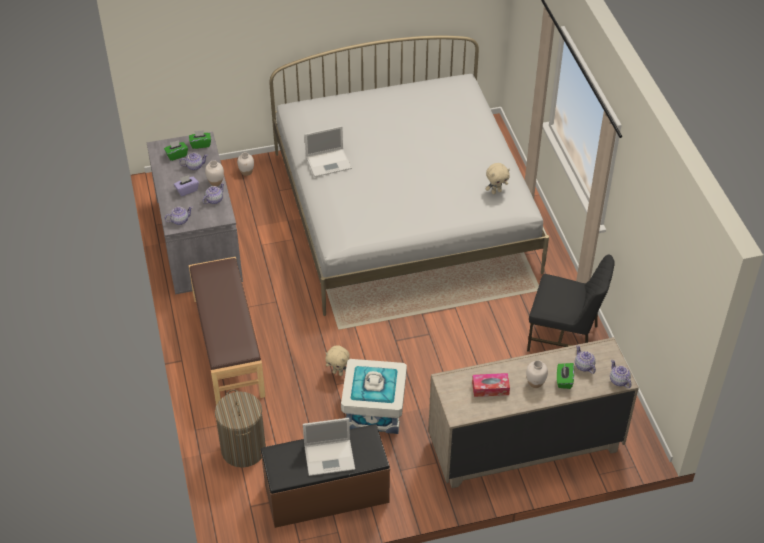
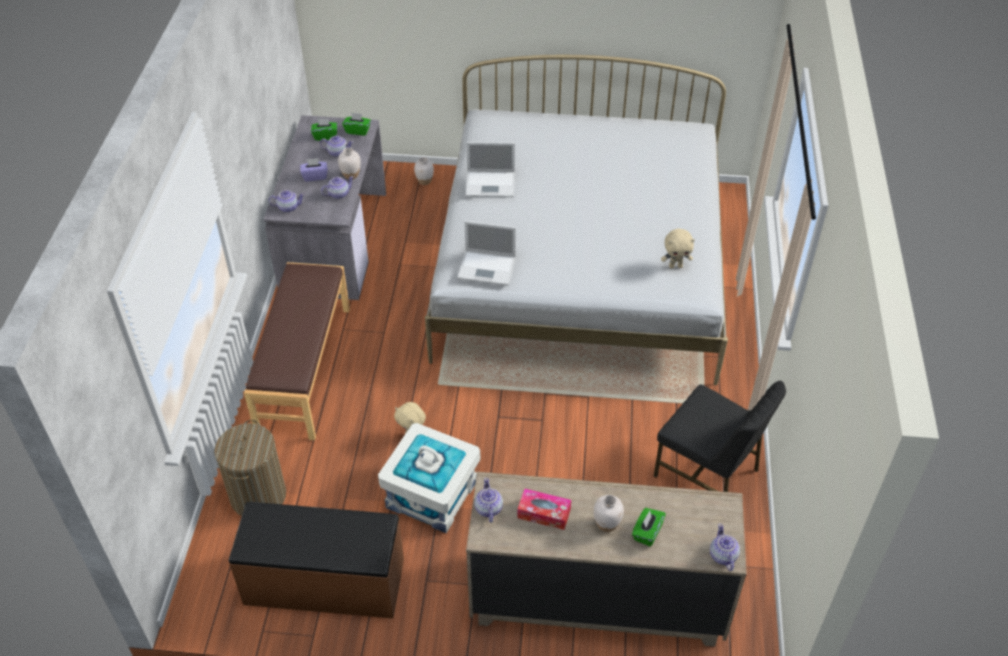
camera: 20 degrees right, 0 degrees up
(330, 457) = (320, 539): laptop -> laptop (488, 268)
(584, 366) = (683, 521): teapot -> teapot (488, 509)

